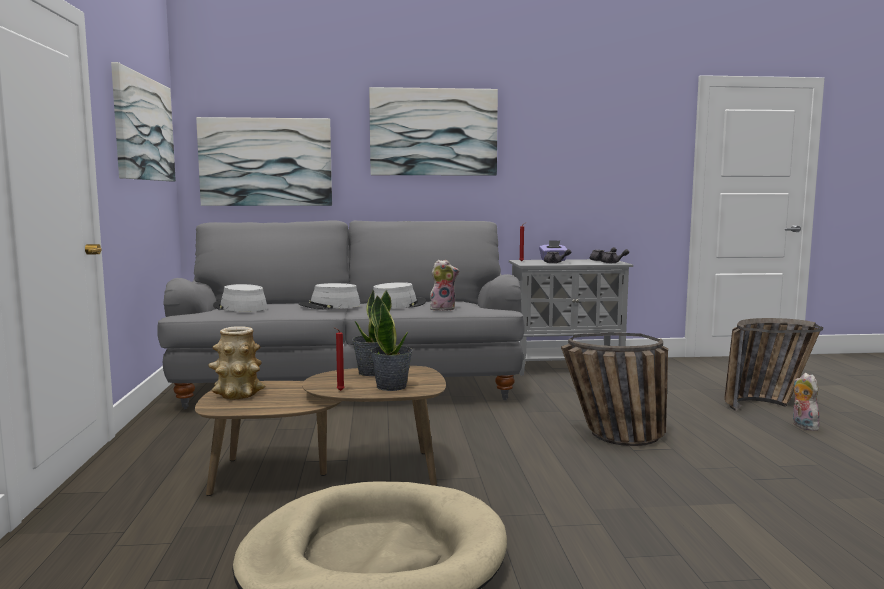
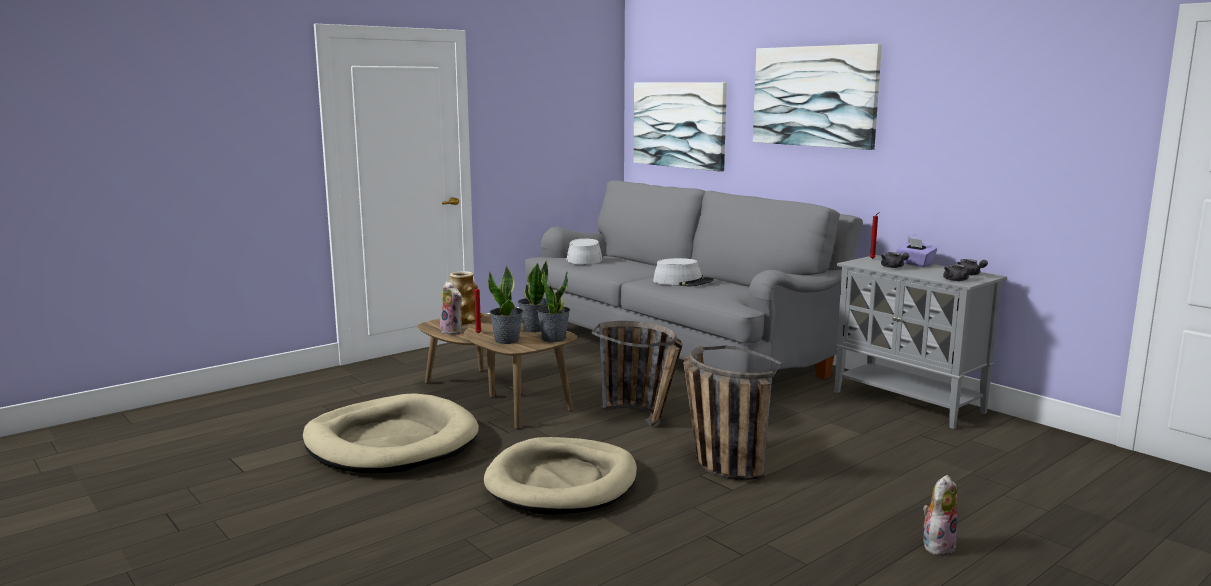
camera: 55 degrees right, 5 degrees up
(143, 128) = (557, 101): picture -> none
(330, 306) = (638, 271): grey hat -> none
(419, 373) = (553, 338): none -> potted plant
(443, 309) = (697, 293): plush toy -> plush toy (453, 331)
(598, 500) = (562, 482): none -> beige dog bed
(765, 405) = (986, 516): basket -> basket (644, 419)

